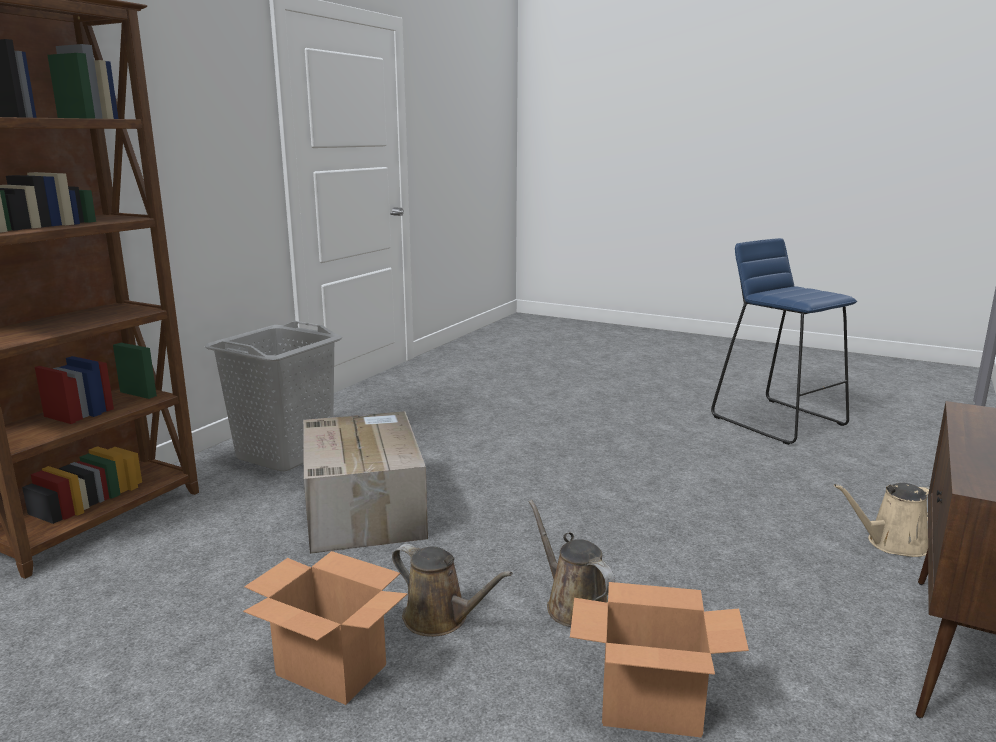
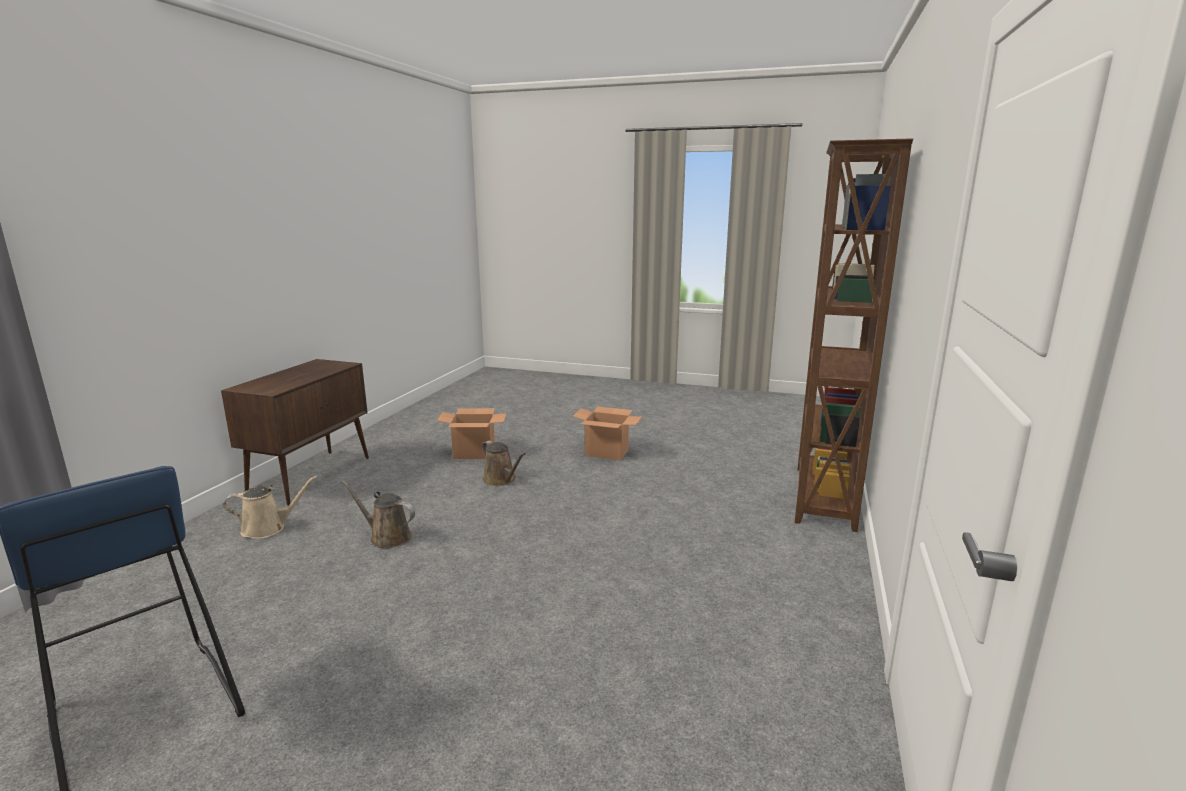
camera: 170 degrees right, 0 degrees up
(286, 453) = (784, 571): grey laundry basket -> none
(363, 508) = (656, 522): cardboard box -> none
(440, 619) = (568, 470): brown watering can -> brown watering can (387, 537)

